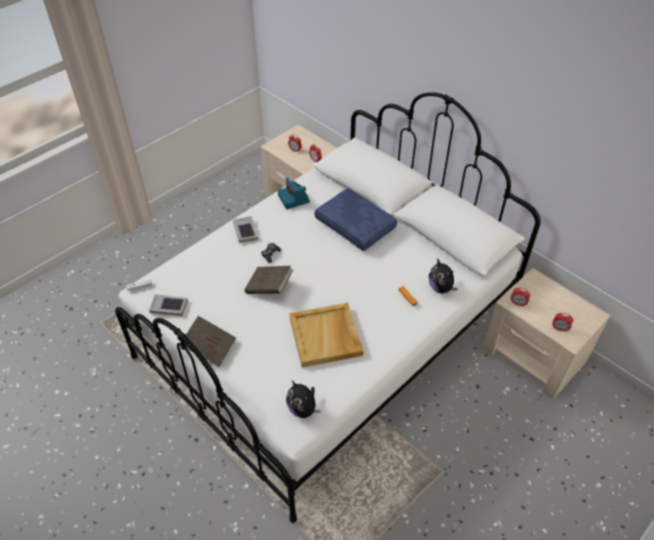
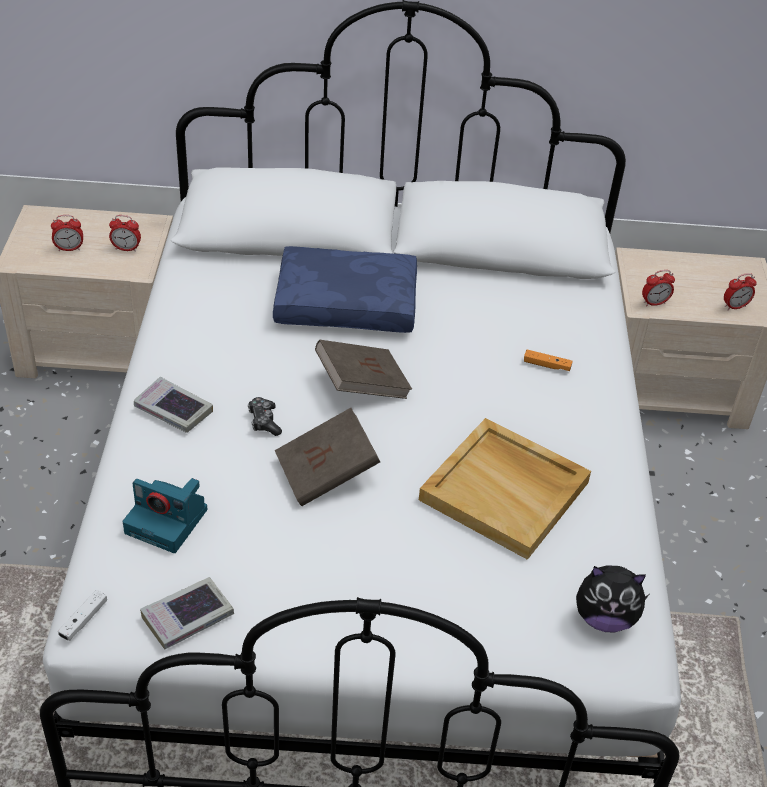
camera: 45 degrees left, 5 degrees down
(210, 347) = (348, 631): brown book -> brown book (362, 385)
(294, 199) = (197, 314): camera -> camera (168, 521)
(441, 288) = (572, 325): plush toy -> none

